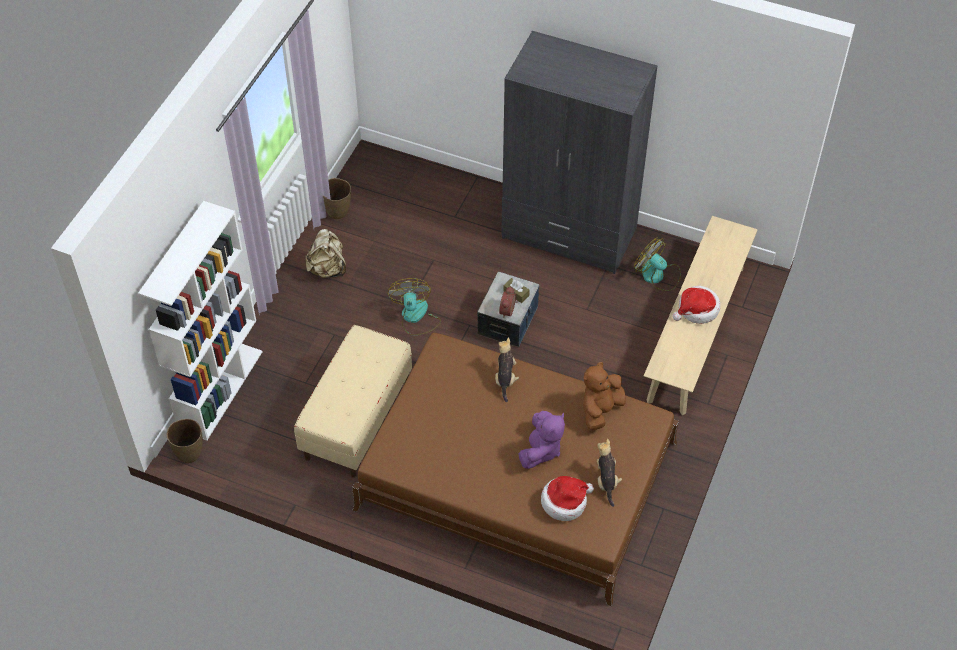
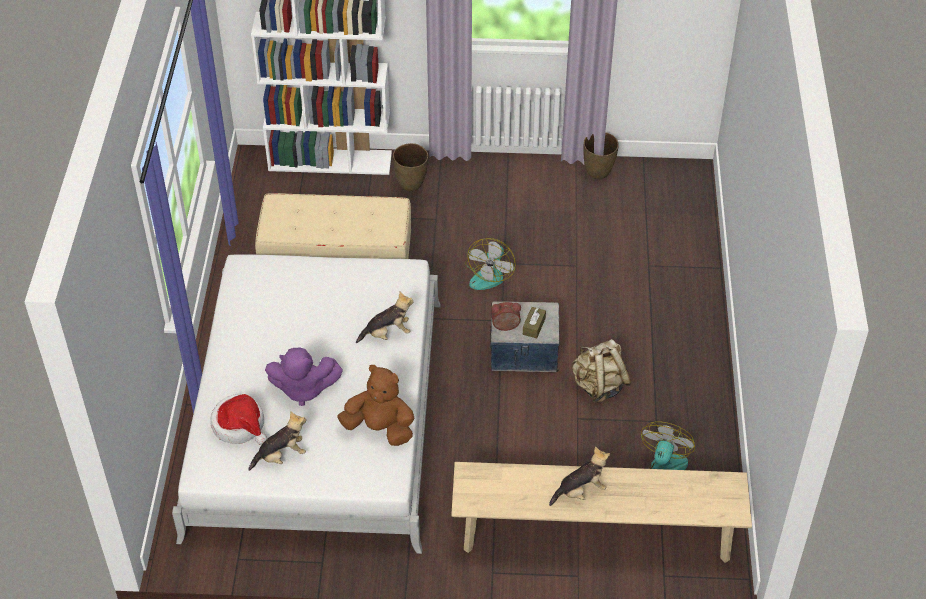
camera: 70 degrees right, 5 degrees down
(189, 454) = (248, 164): brown vase -> brown vase (411, 184)
(327, 269) = (517, 188): beige backpack -> beige backpack (599, 386)
(415, 317) = (489, 274): fan -> fan turned 135 degrees clockwise
(516, 475) = (317, 416): brown bed -> white bed
(569, 234) = (683, 372): grey wardrobe -> none
(697, 310) = (580, 491): hat -> plush toy

